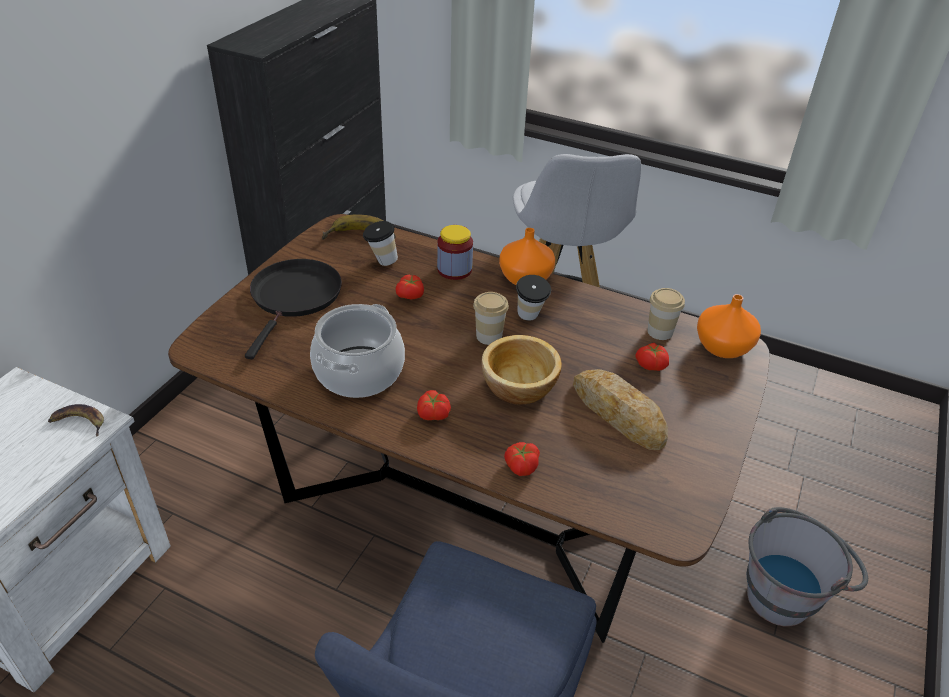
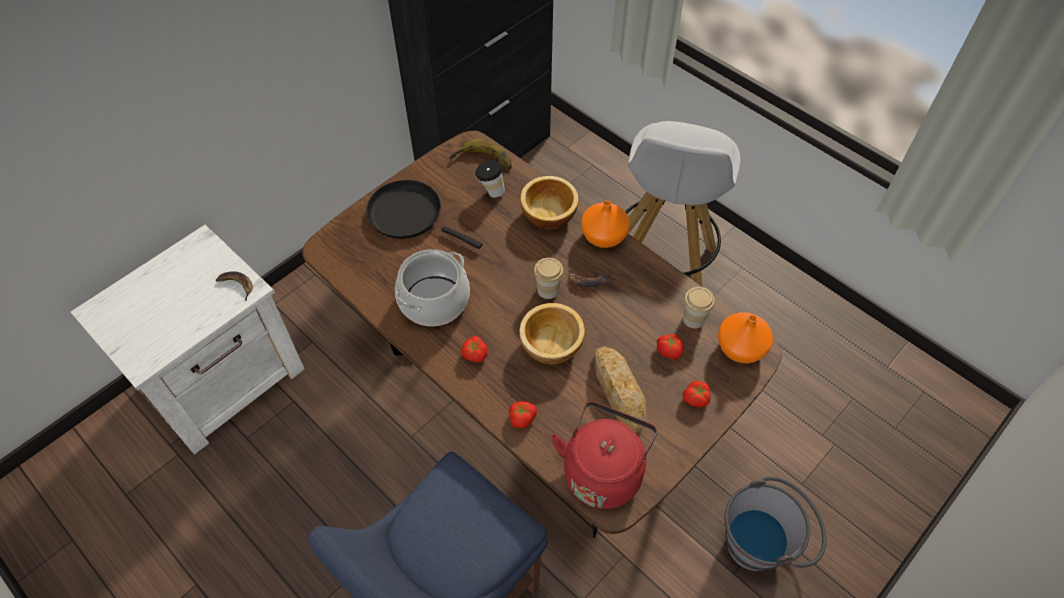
camera: 20 degrees right, 15 degrees up
(295, 297) = (410, 215): black frying pan -> black frying pan turned 90 degrees counterclockwise
(411, 295) = (501, 233): tomato -> tomato (696, 399)
(454, 270) = (548, 213): jar -> bowl
(530, 318) = (589, 279): cup -> banana
(645, 497) = (603, 470): none -> red kettle

